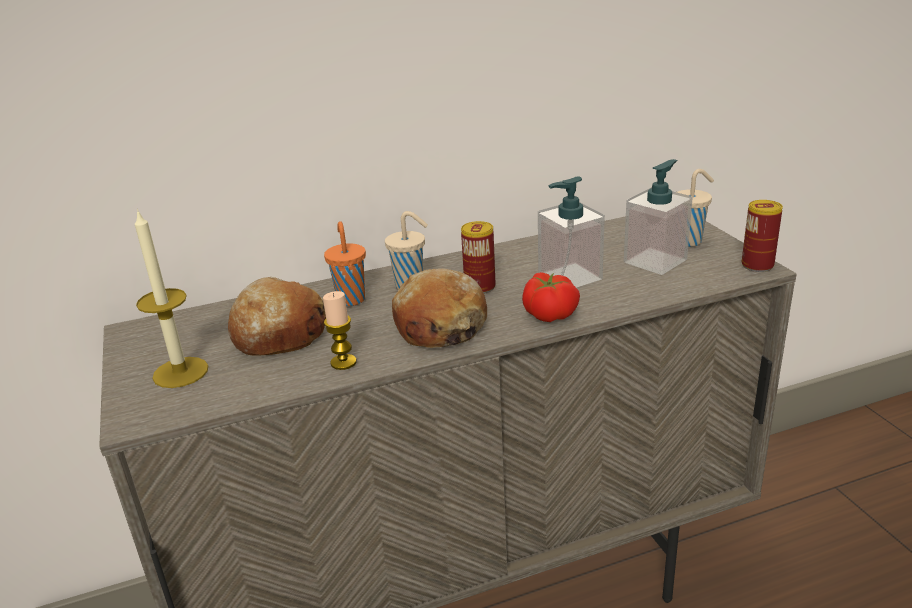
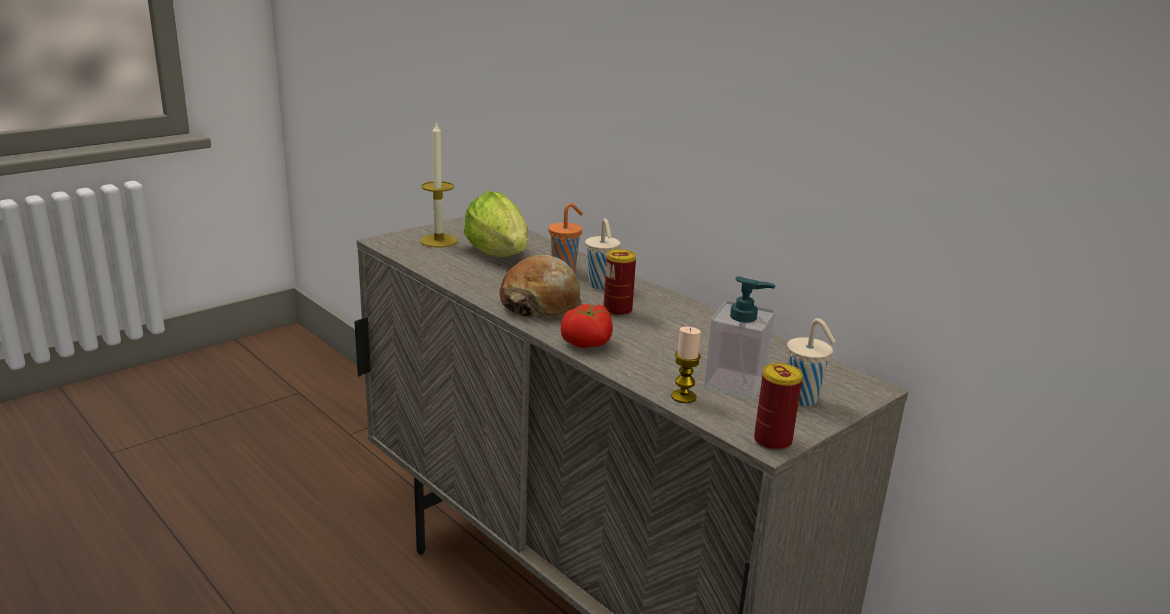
camera: 65 degrees right, 5 degrees down
(279, 333) = (500, 257): bread -> lettuce
(343, 362) = (471, 281): candle -> candle (683, 397)
(569, 277) = (665, 345): soap dispenser -> none

